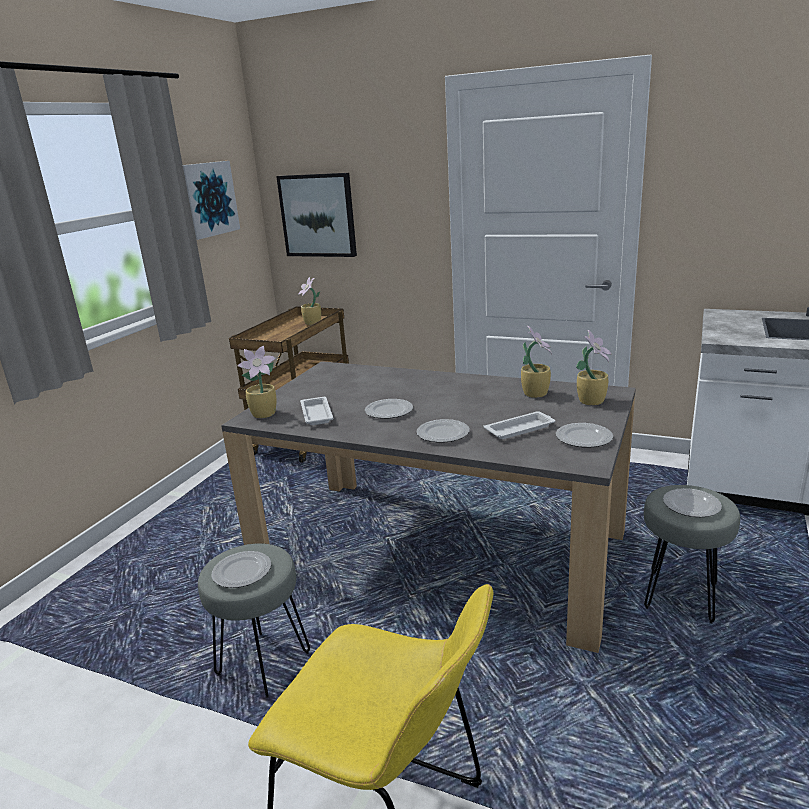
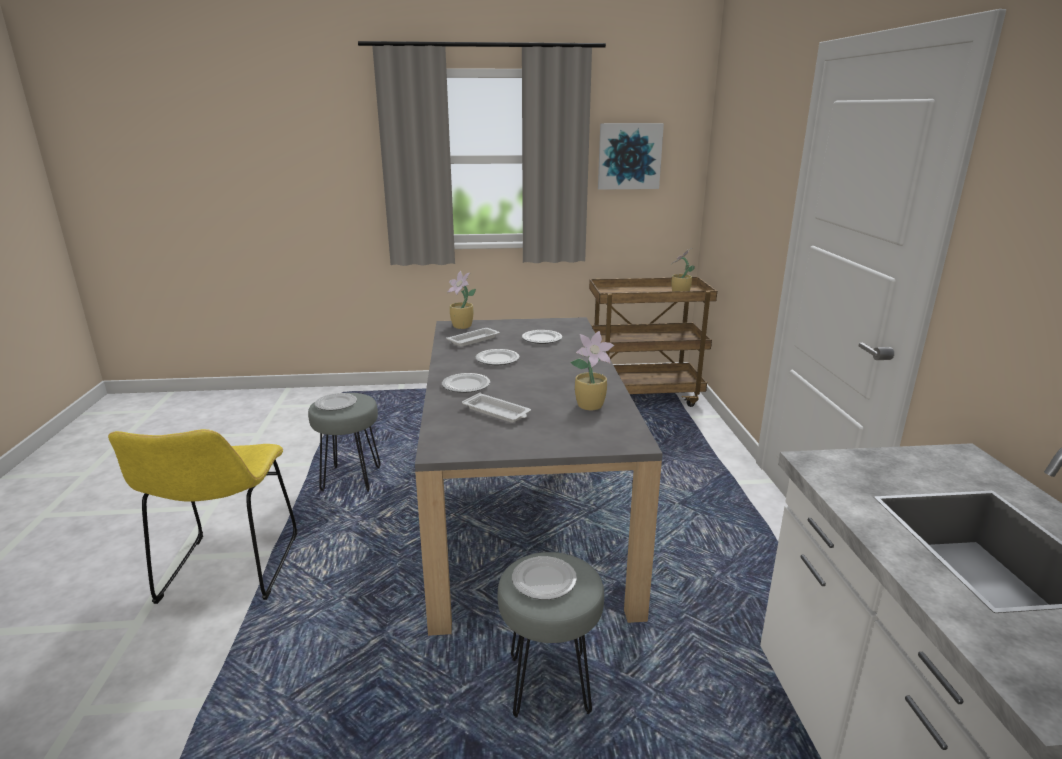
camera: 60 degrees right, 0 degrees up
(318, 215) = (727, 189): picture -> none
(583, 438) = (495, 442): plate -> plate (541, 339)
(592, 401) = (596, 434): potted plant -> none

